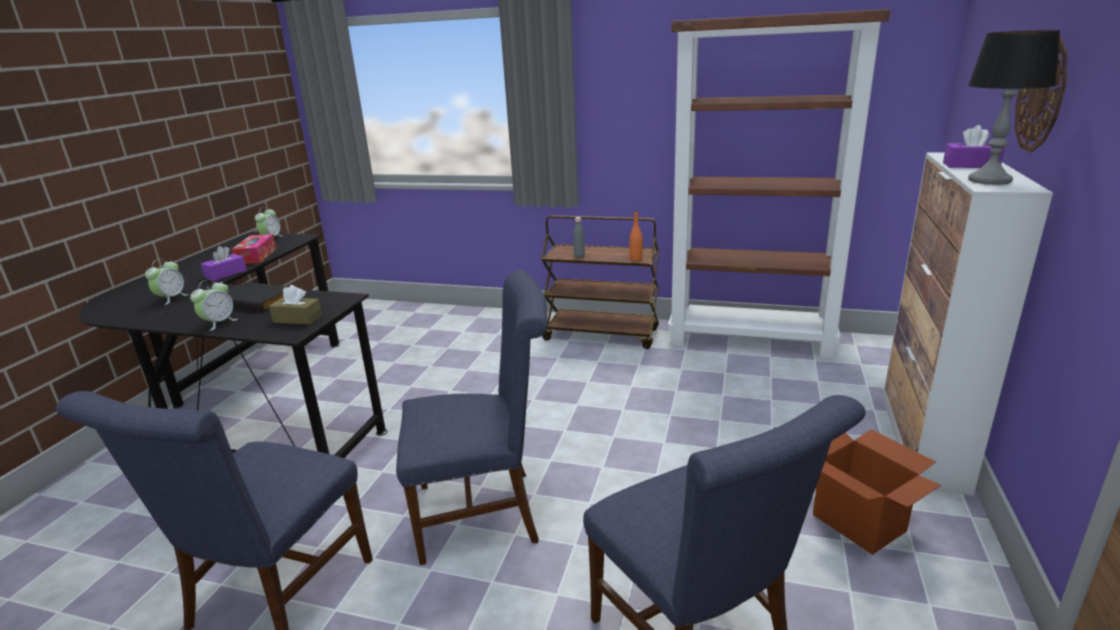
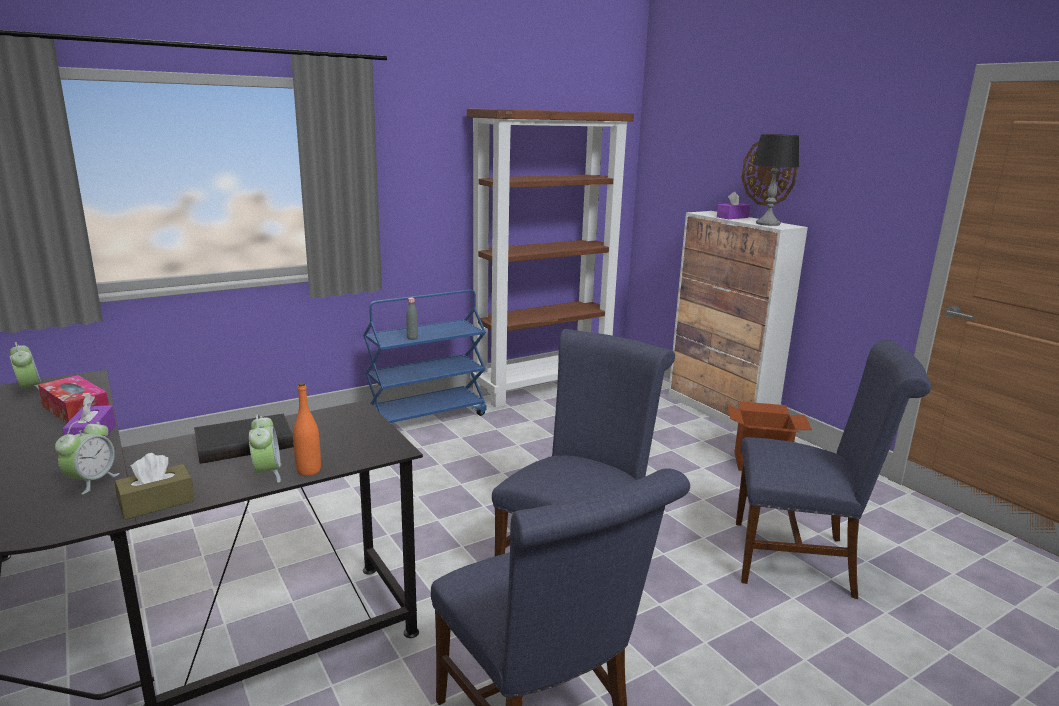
camera: 50 degrees left, 5 degrees down
(171, 298) = (92, 481): alarm clock -> alarm clock turned 45 degrees clockwise
(297, 319) = (357, 439): brown tissue box -> brown tissue box (157, 503)
(602, 334) = (426, 417): brown cart -> blue cart
(636, 259) = (465, 330): orange bottle -> orange bottle (309, 471)

